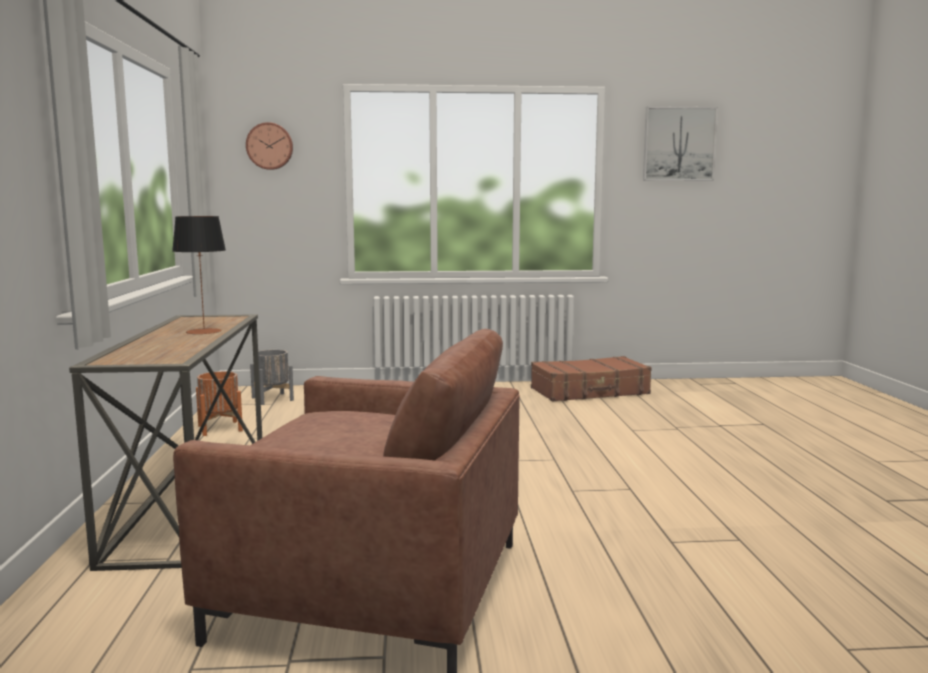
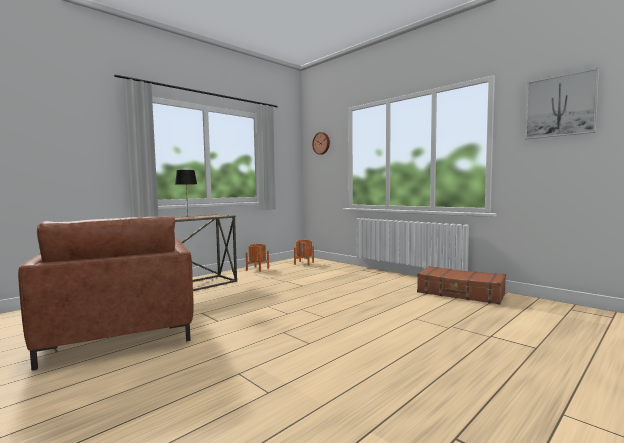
camera: 50 degrees right, 5 degrees down
(272, 399) = (304, 263): grey planter -> orange planter

